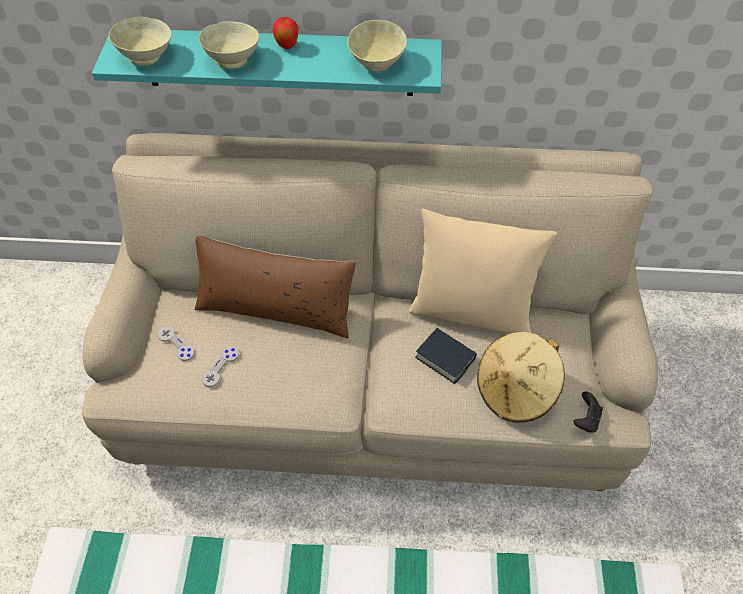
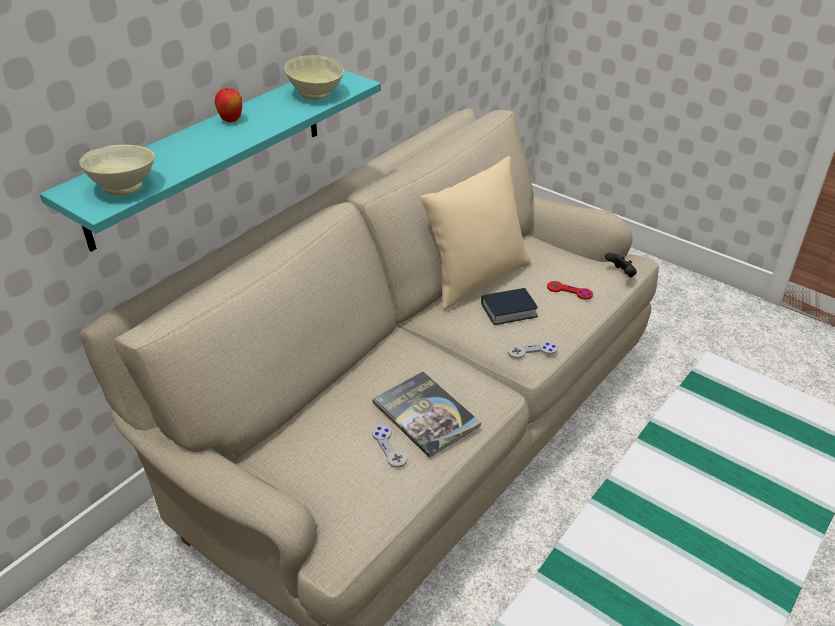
camera: 55 degrees left, 15 degrees down
(176, 344) = (329, 469): grey game controller -> grey game controller (532, 351)
(234, 60) = (207, 148): beige bowl -> none
(271, 370) = (426, 414): none -> book
(276, 307) = (356, 383): brown pillow -> none
(515, 390) = (569, 291): beige hat -> red game controller

